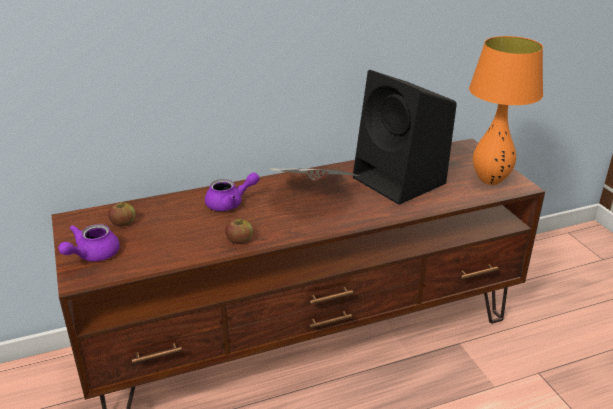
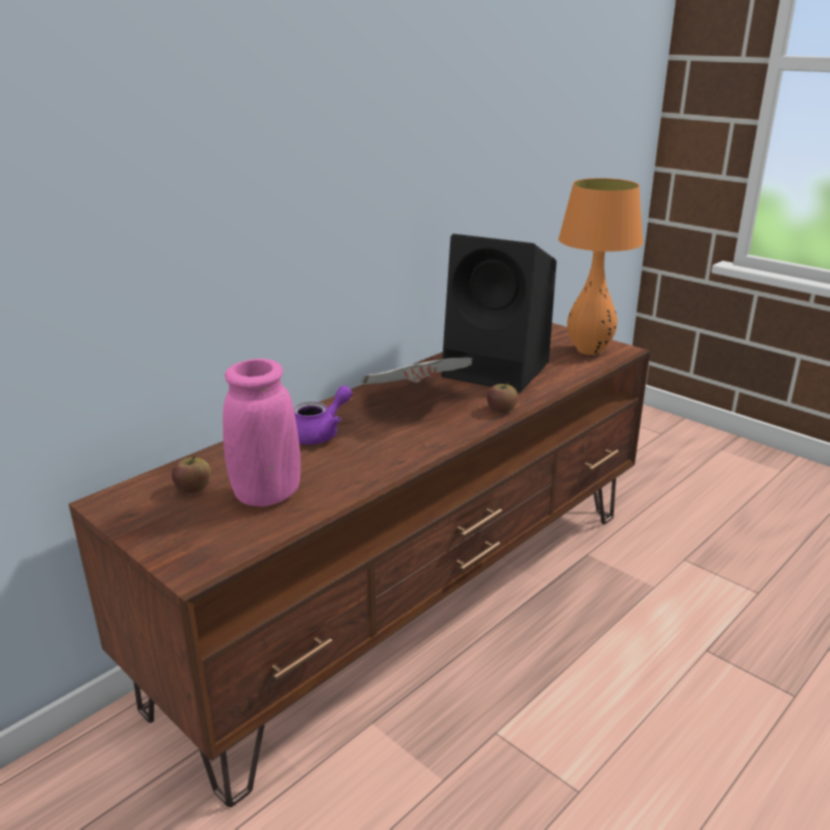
camera: 25 degrees left, 5 degrees down
(92, 255) = (185, 536): purple teapot -> none
(160, 240) = (267, 495): none -> pink vase
(239, 240) = (373, 470): apple -> apple (501, 409)

